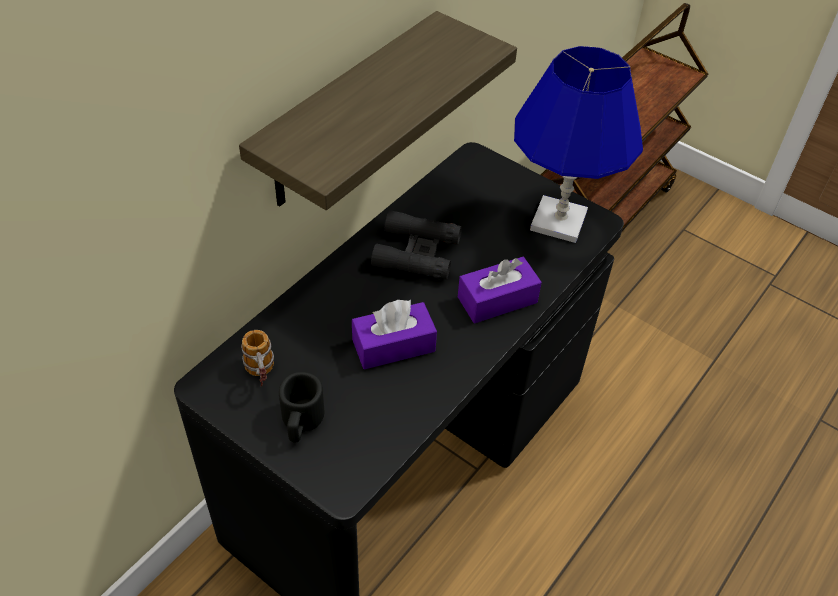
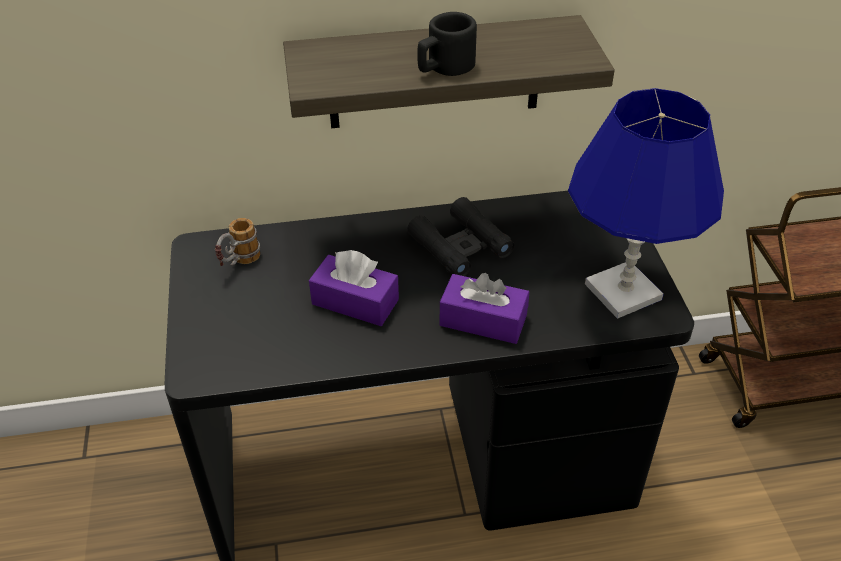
camera: 45 degrees right, 5 degrees down
(301, 421) = (225, 310): black mug -> black mug (444, 67)

